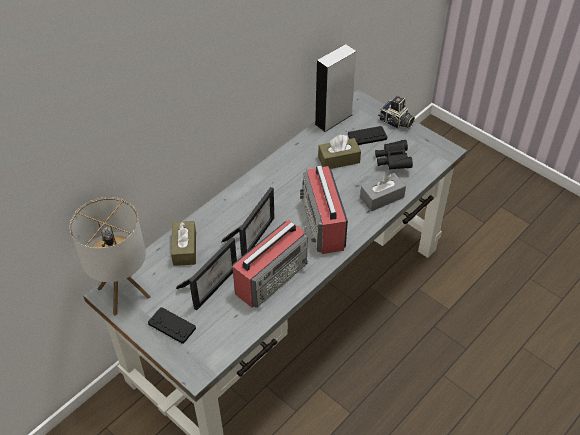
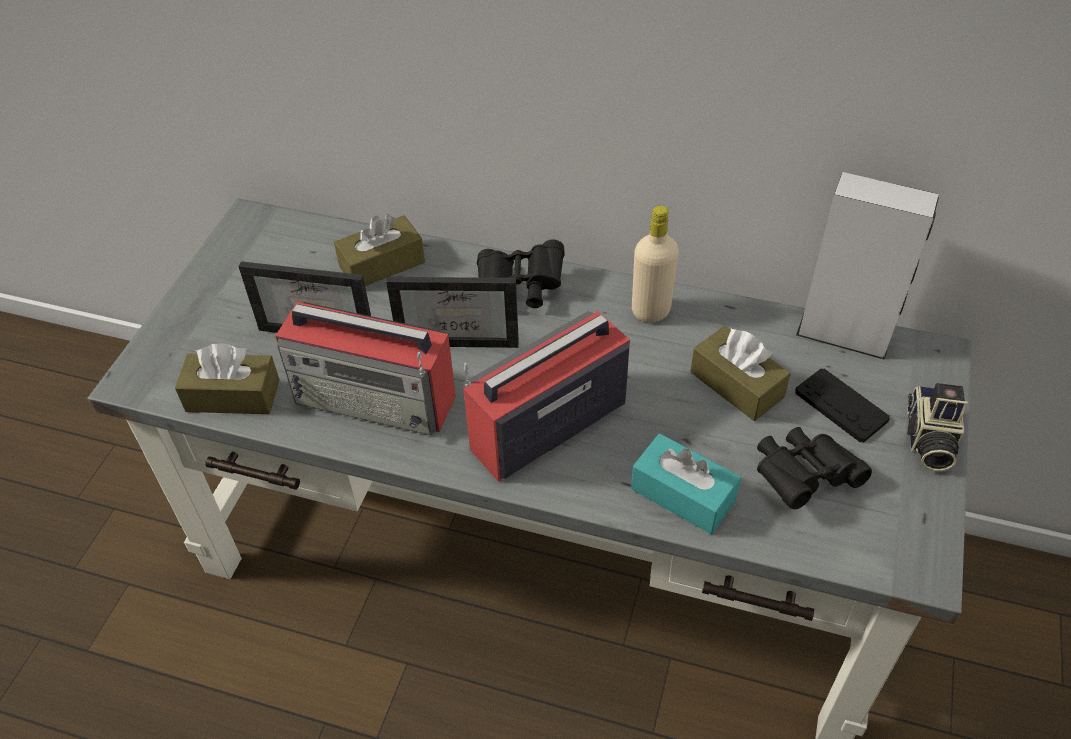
camera: 65 degrees right, 0 degrees up
(123, 292) = (260, 235): table lamp -> none
(172, 326) = (216, 314): black game controller -> none
(234, 332) = (233, 395): none -> brown tissue box
(238, 205) = (519, 289): none -> black binoculars
(282, 168) = (650, 311): none -> beige bottle
(382, 197) = (683, 494): grey tissue box -> turquoise tissue box

